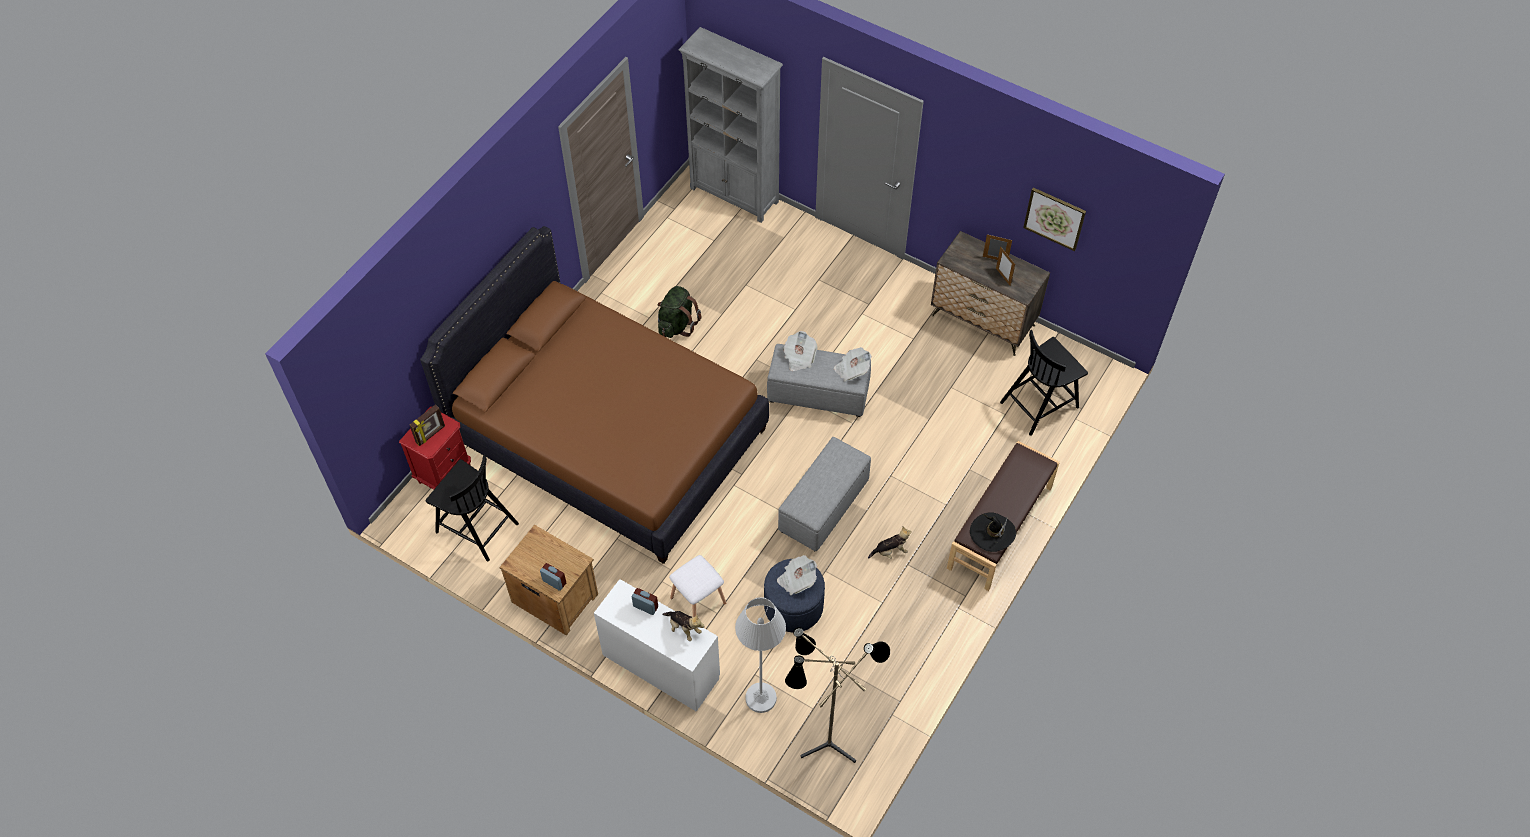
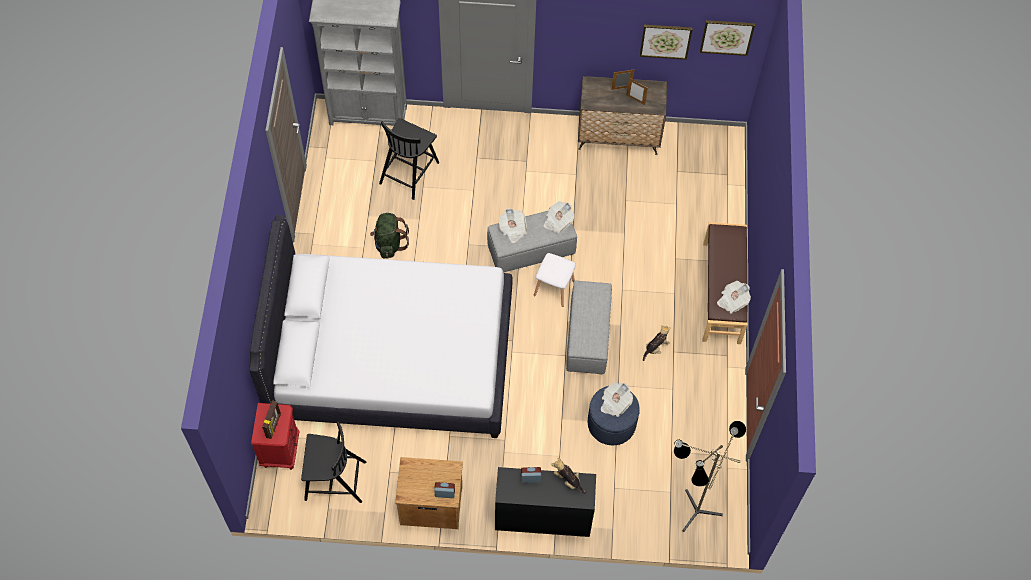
camera: 30 degrees left, 5 degrees up
(608, 436) = (392, 358): brown bed -> white bed
(660, 666) = (543, 516): white desk -> black desk
(683, 628) = (568, 480): plush toy -> plush toy turned 150 degrees counterclockwise
(699, 601) = (540, 453): white stool -> white stool (555, 288)
(761, 698) = (629, 503): white floor lamp -> none
(992, 533) = (732, 301): black hat -> newspaper
(1040, 403) = (696, 184): black chair -> black chair (409, 172)
(1123, 238) = (726, 37): none -> picture

